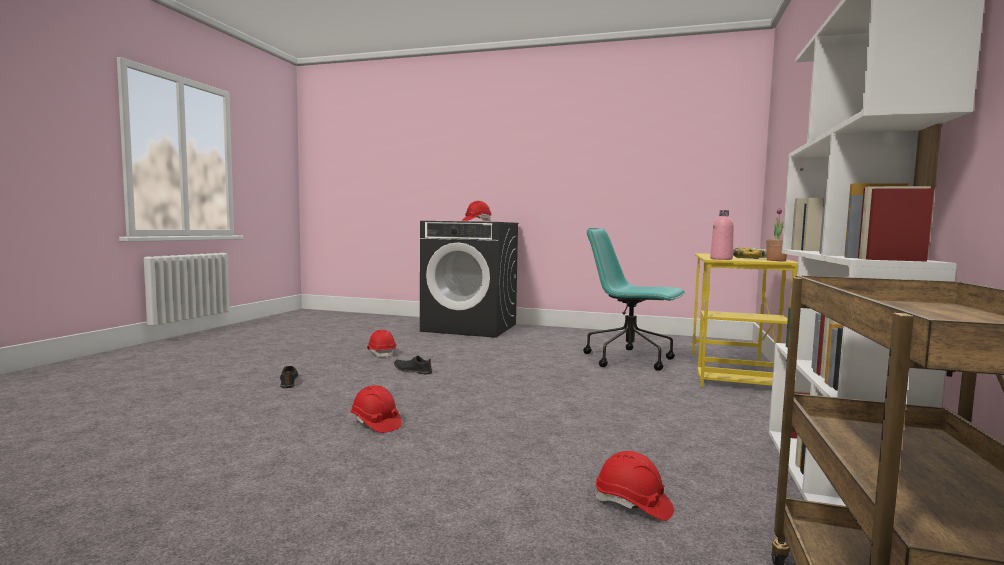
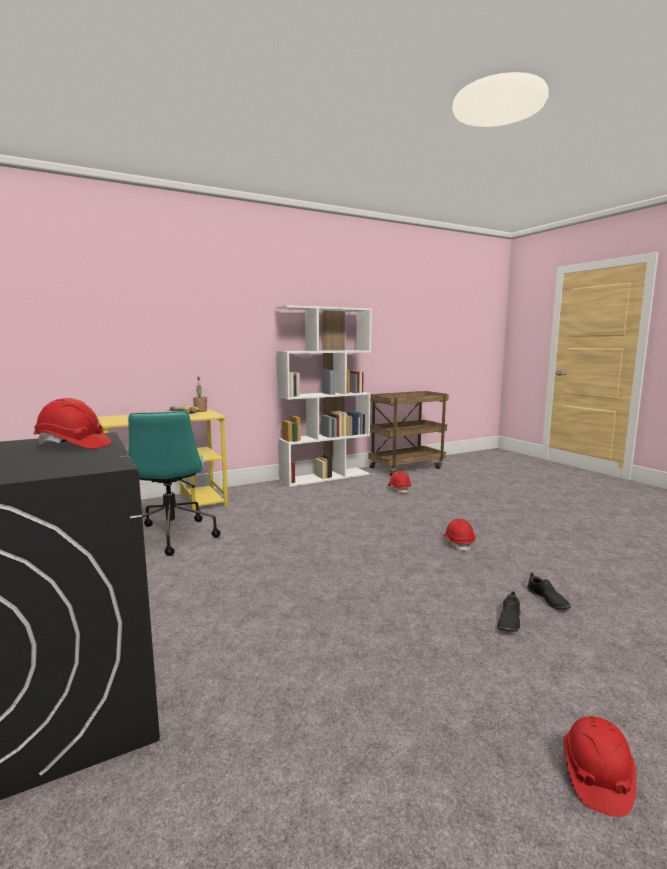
camera: 135 degrees left, 5 degrees up
(381, 353) = (353, 652): red hard hat -> red hard hat (596, 777)
(412, 370) = (366, 592): black shoe -> black shoe (547, 600)
(721, 259) = (214, 415): pink bottle -> none

